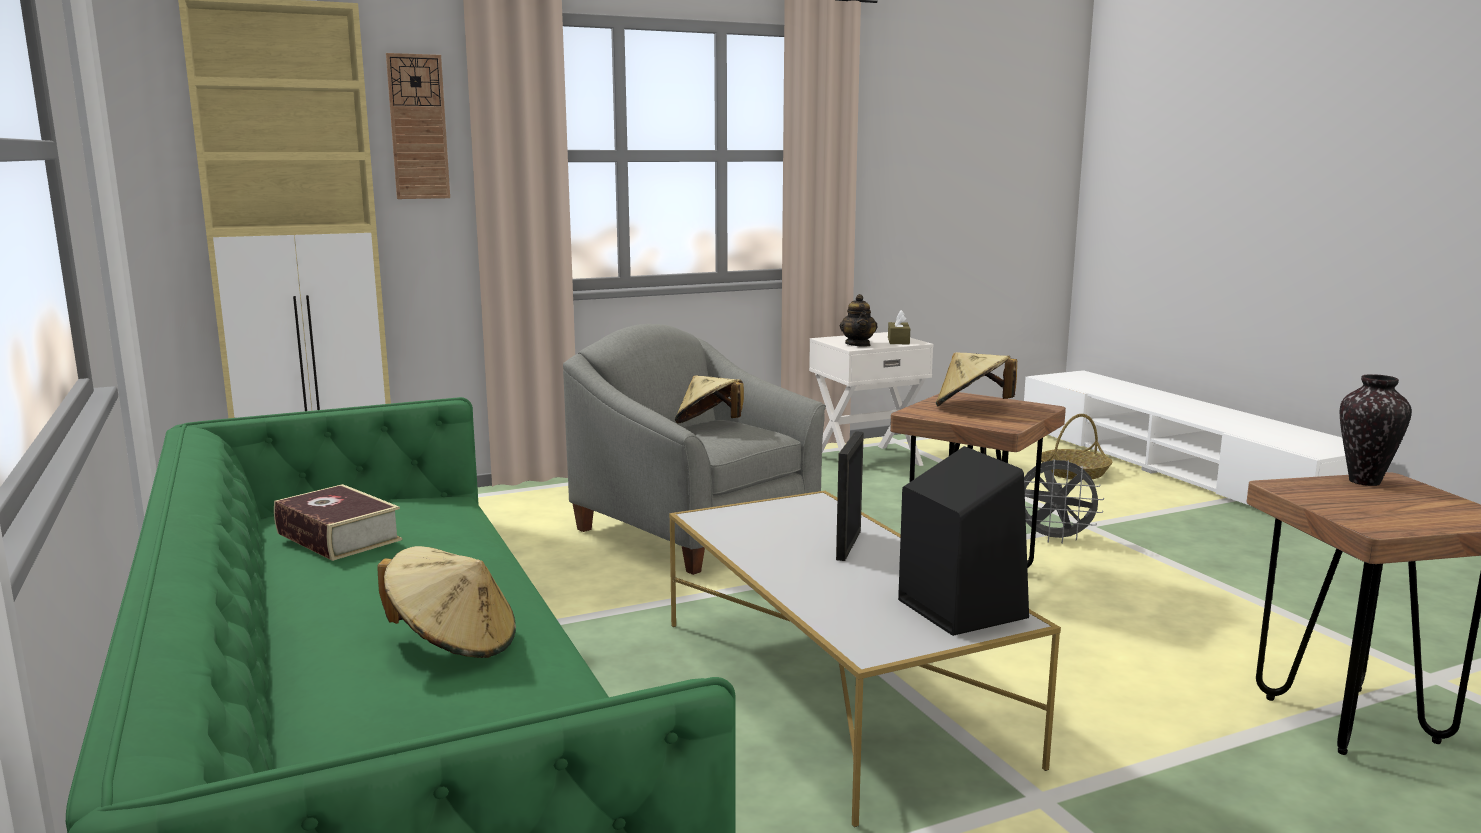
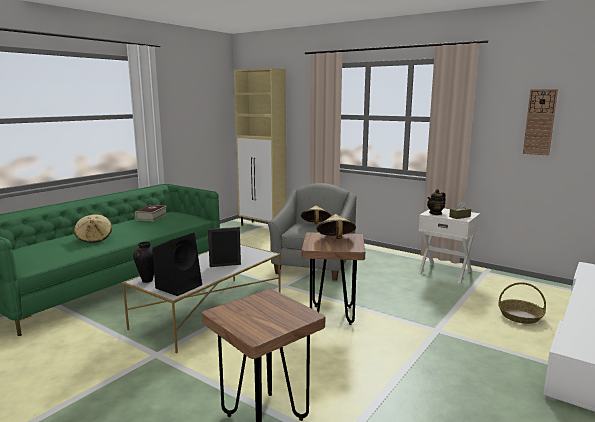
camera: 60 degrees right, 0 degrees up
(418, 127) = (301, 106): wall clock -> wall clock (539, 122)
(1054, 539) = (404, 325): grey fan -> none
(1365, 482) = (295, 309): vase -> vase (147, 281)

